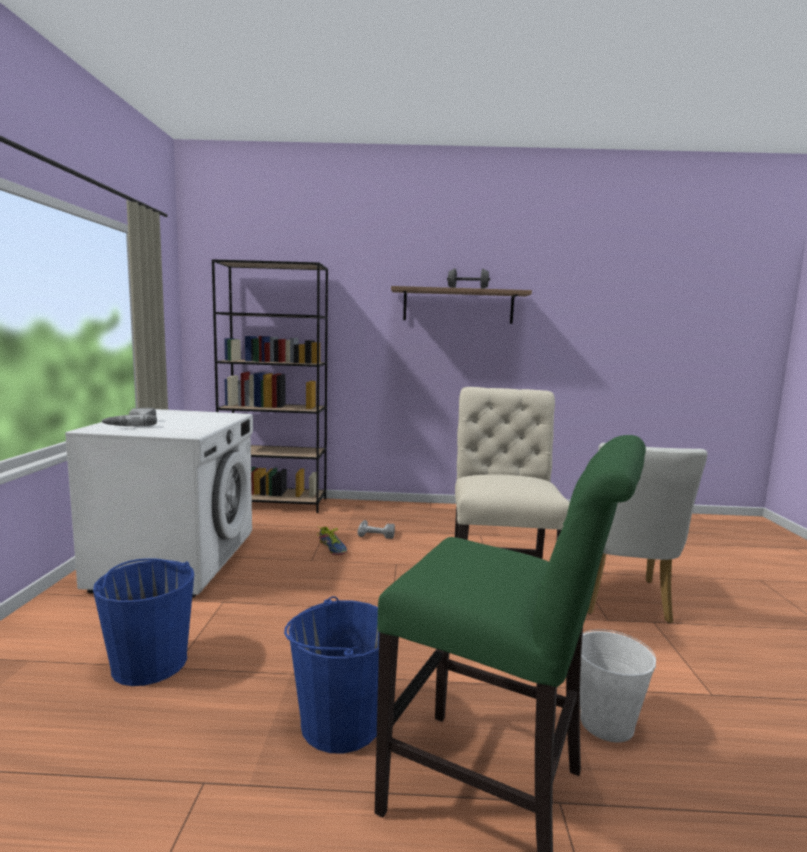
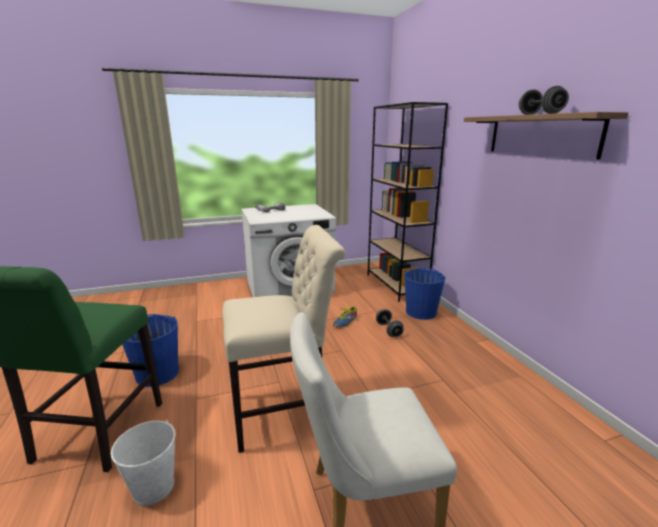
camera: 70 degrees right, 10 degrees up
(150, 663) = (198, 315): blue bucket -> blue bucket (421, 312)
(376, 532) = (388, 330): power drill -> grey dumbbell

